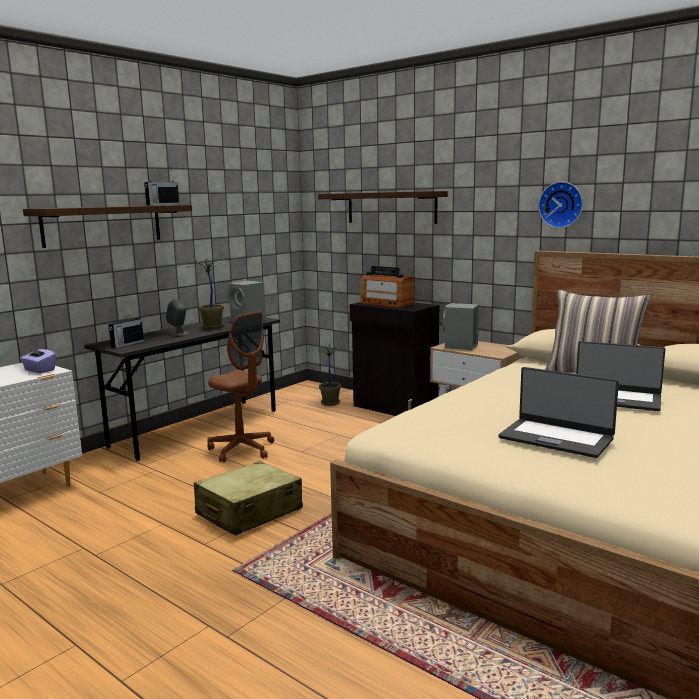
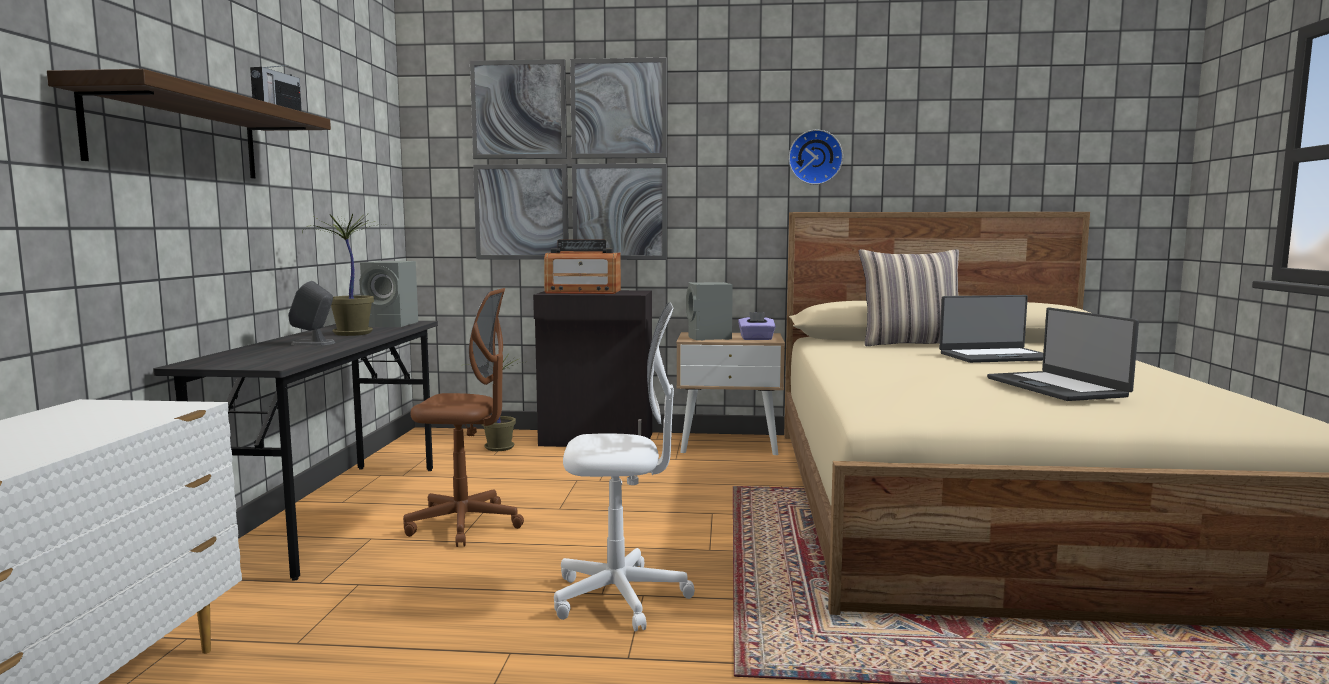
camera: 35 degrees left, 5 degrees down
(39, 370) = (145, 409): purple tissue box -> purple tissue box (756, 339)
(127, 344) = (254, 360): radio -> none
(248, 512) = (620, 597): beige suitcase -> white office chair
(391, 207) = (569, 161): shelf -> picture
(556, 438) = (1057, 387): laptop -> laptop turned 75 degrees clockwise

